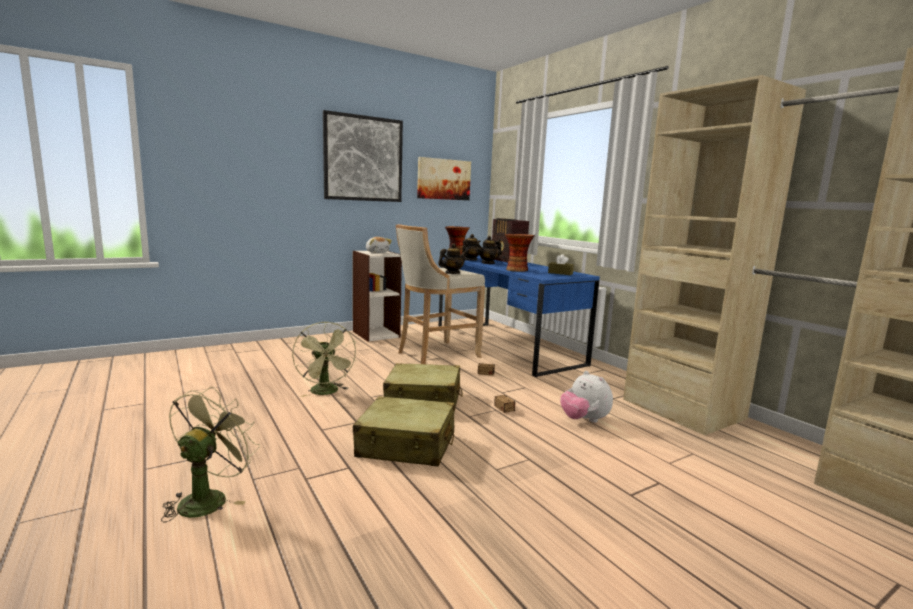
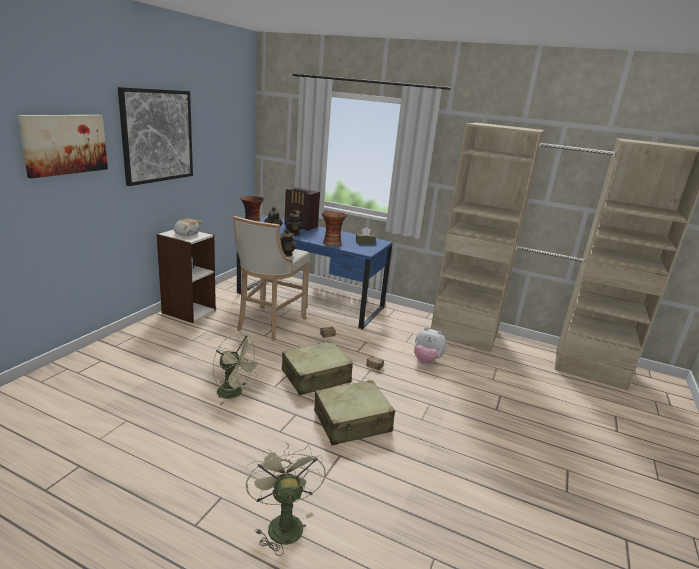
camera: 35 degrees left, 10 degrees up
(443, 179) = (222, 146): picture -> picture (65, 144)

